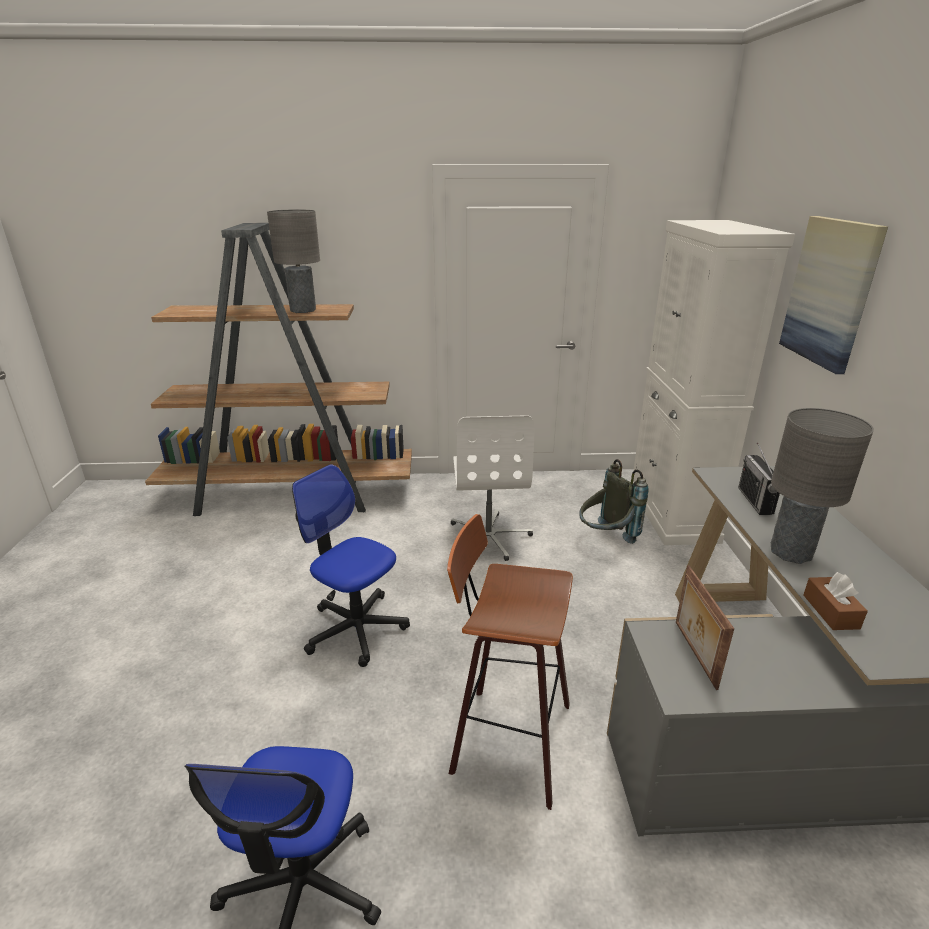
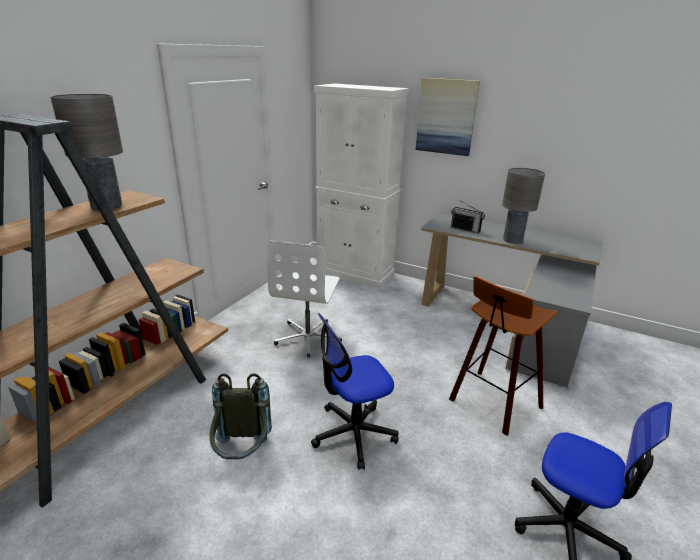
camera: 60 degrees left, 0 degrees up
(489, 536) = (308, 337): white office chair -> white office chair turned 75 degrees clockwise
(605, 539) = (356, 301): grey backpack -> grey backpack (242, 454)
(693, 653) = (554, 292): picture frame -> none
(830, 611) = (557, 251): brown tissue box -> none

